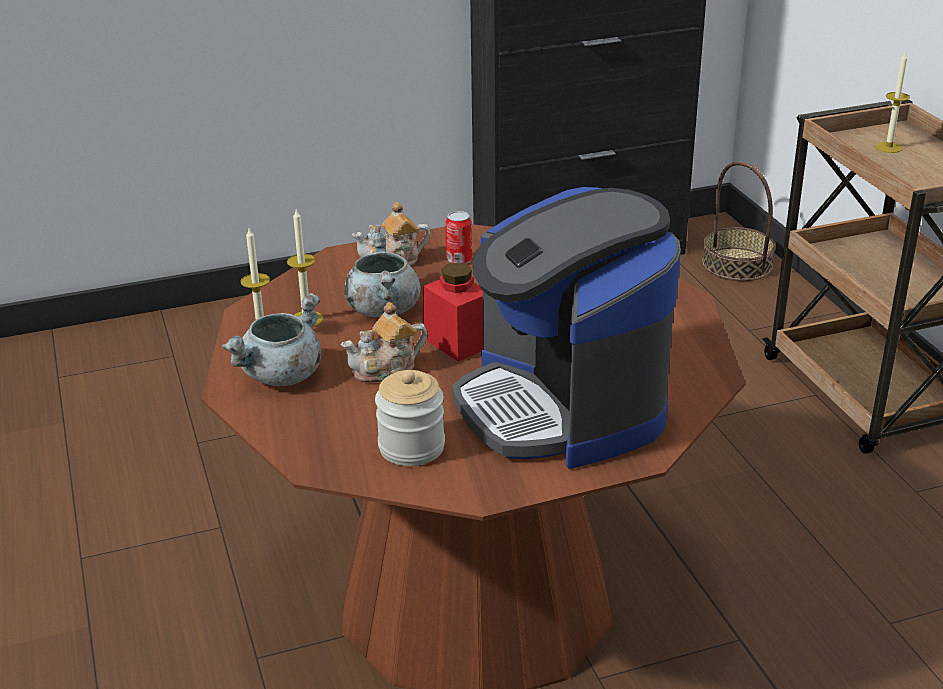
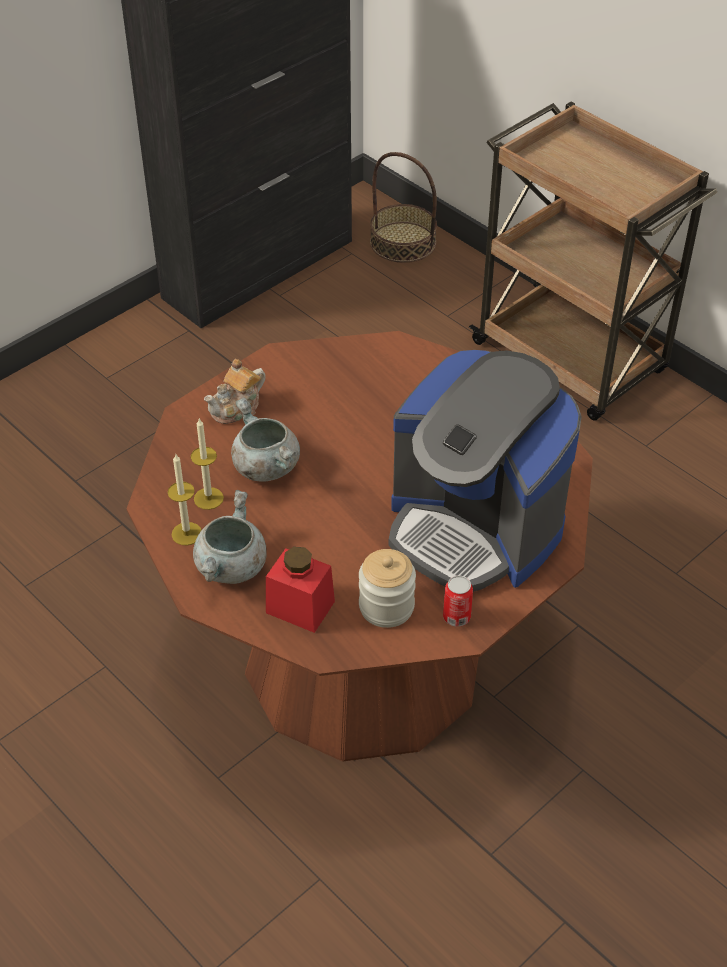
camera: 25 degrees left, 15 degrees up
(386, 369) = (314, 533): teapot -> none
(458, 341) = (352, 484): red jar -> red jar (300, 607)
(459, 259) = (293, 389): can -> can (456, 617)
(889, 147) = (575, 160): candle -> none

